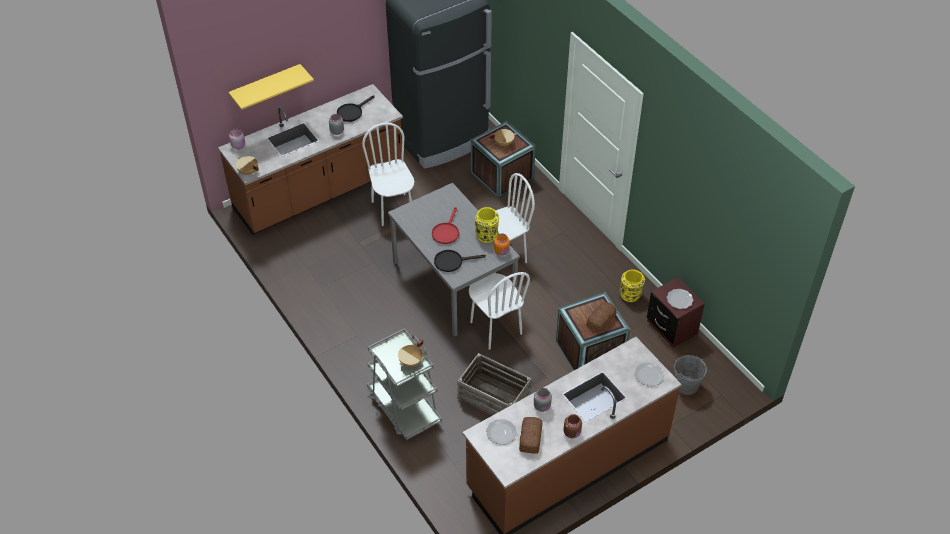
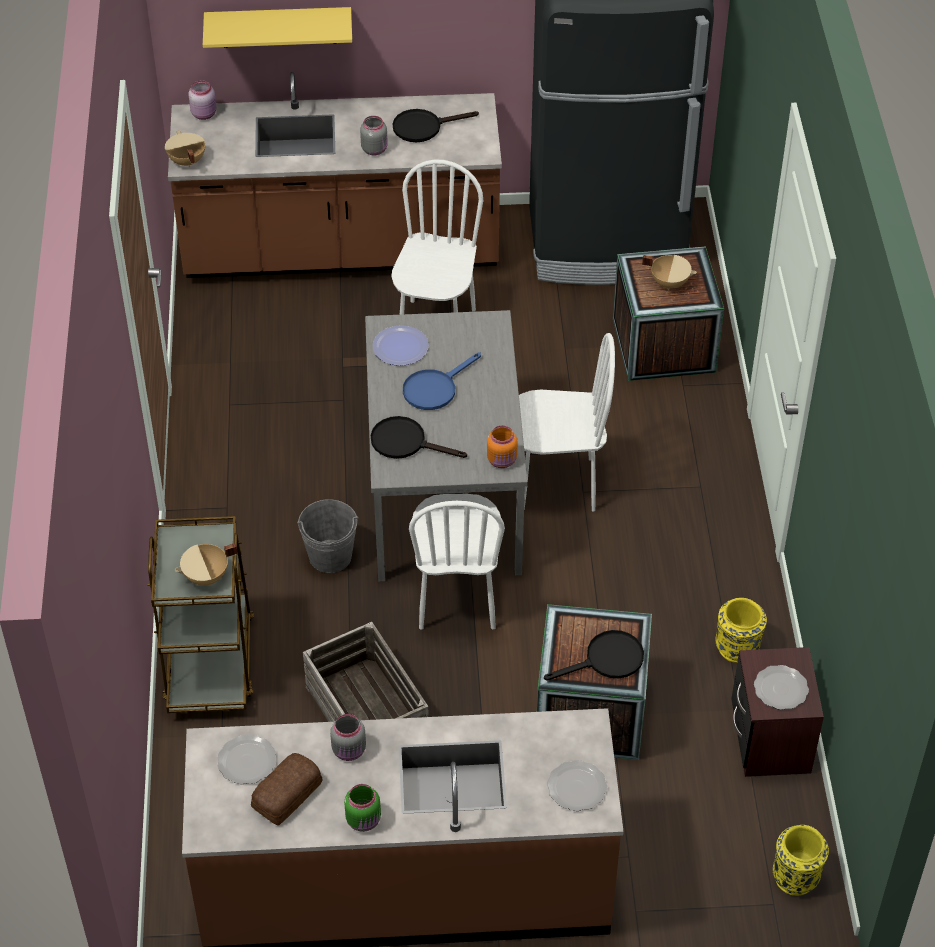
camera: 30 degrees right, 0 degrees up
(404, 408) = (210, 661): grey cart -> brown cart
(415, 219) = (400, 347): none -> plate
(446, 232) = (434, 388): red frying pan -> blue frying pan
(486, 235) = (497, 422): yellow vase -> yellow vase (795, 877)
(572, 432) = (364, 820): brown jar -> green jar
(602, 320) = (606, 660): bread -> black frying pan
(686, 385) = (719, 855): grey bucket -> grey bucket (330, 556)

